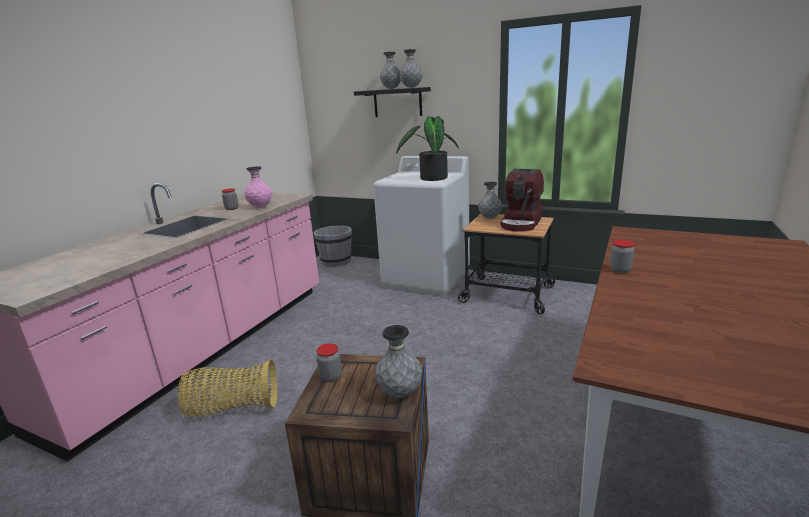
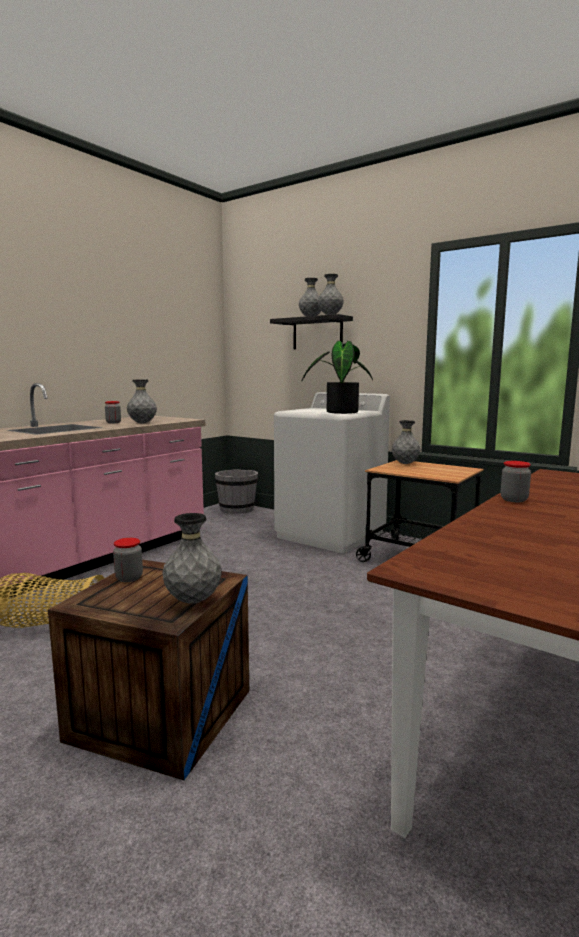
camera: 10 degrees right, 10 degrees down
(260, 207) = (142, 423): pink vase -> grey vase
(522, 223) = (440, 470): coffee machine -> none

